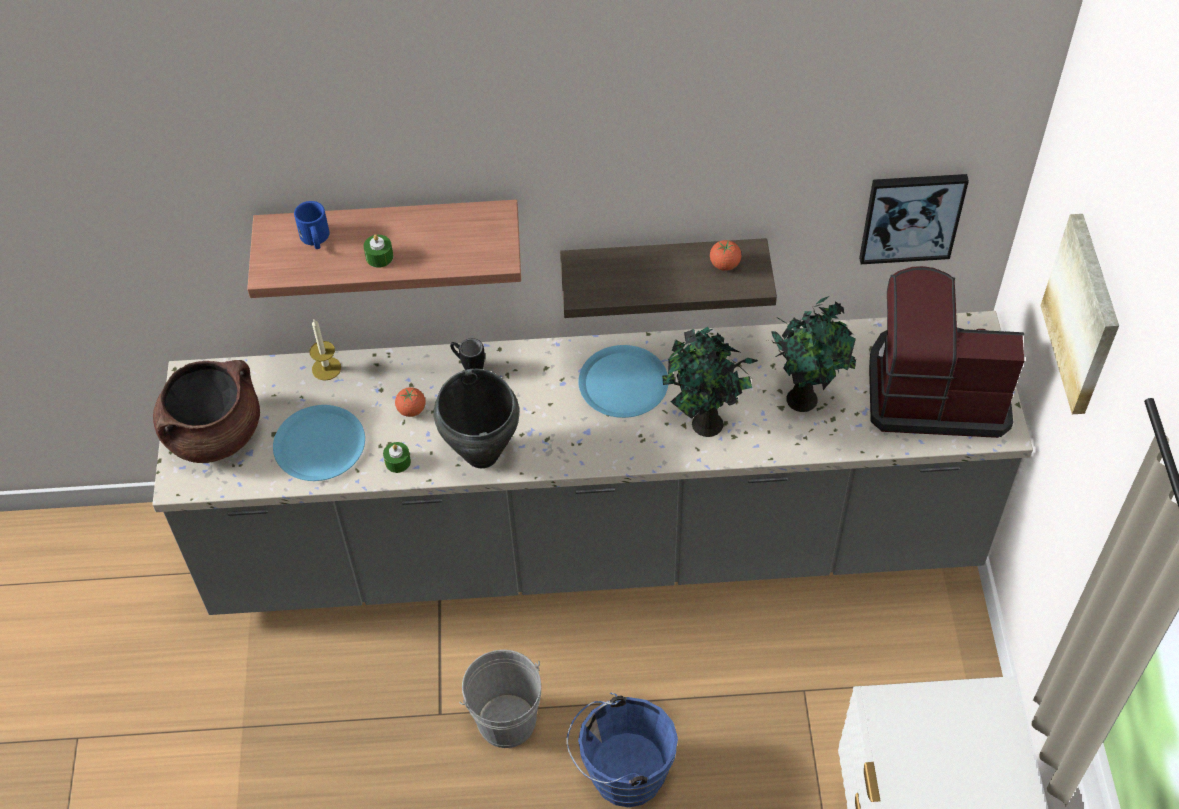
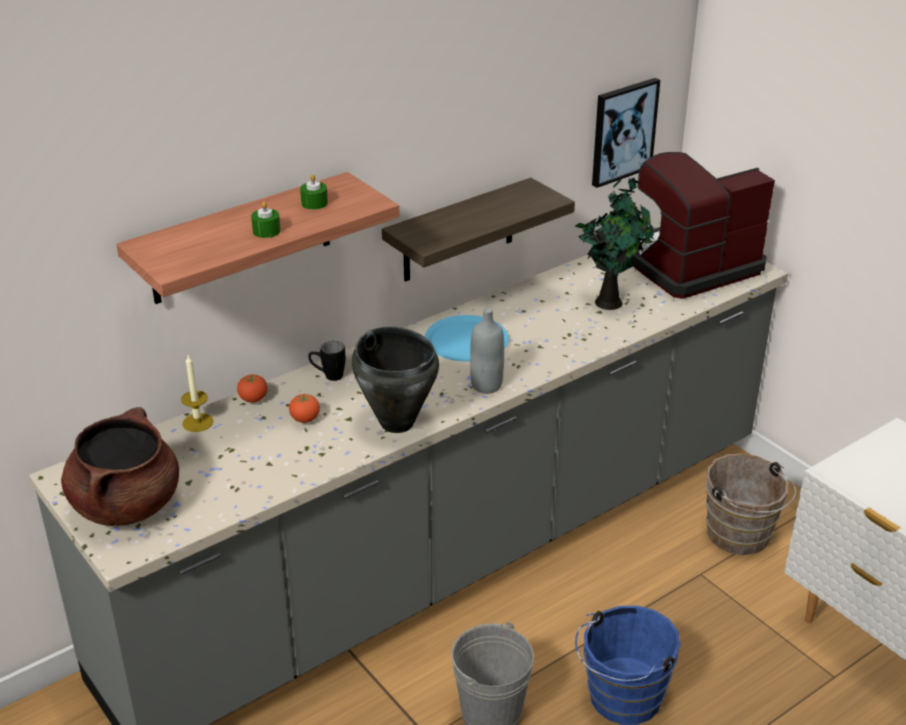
camera: 35 degrees left, 20 degrees down
(315, 239) = (194, 239): blue mug -> none
(319, 444) = (240, 472): blue plate -> none
(398, 462) = (327, 455): green candle -> green candle (314, 203)
(594, 449) = (486, 385): none -> grey bottle
(705, 425) = (555, 341): potted plant -> none
(724, 264) = (517, 197): tomato -> tomato (253, 399)
(880, 673) = (741, 537): none -> brown bucket
(1084, 314) = (822, 100): picture -> none

